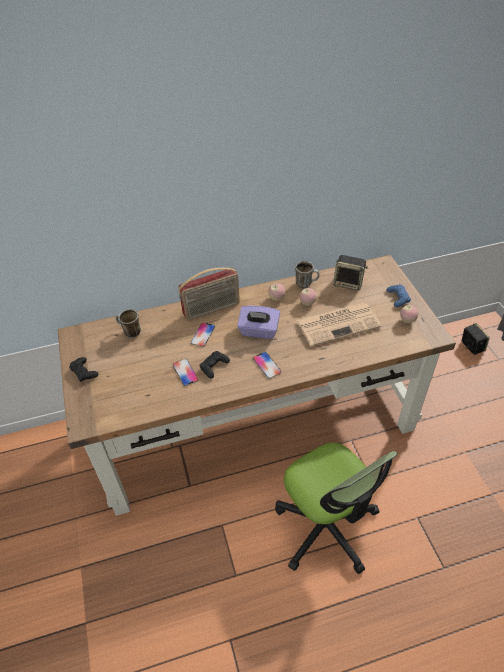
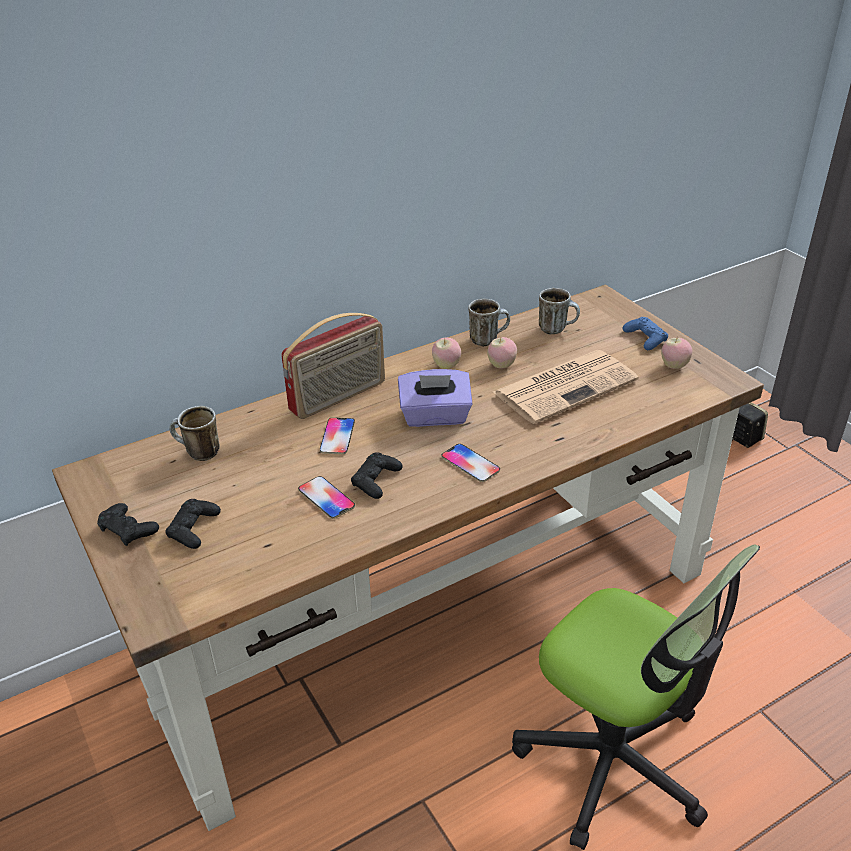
camera: 15 degrees left, 10 degrees down
(115, 378) = (193, 529): none -> black game controller
(349, 283) = (557, 329): speaker -> mug

